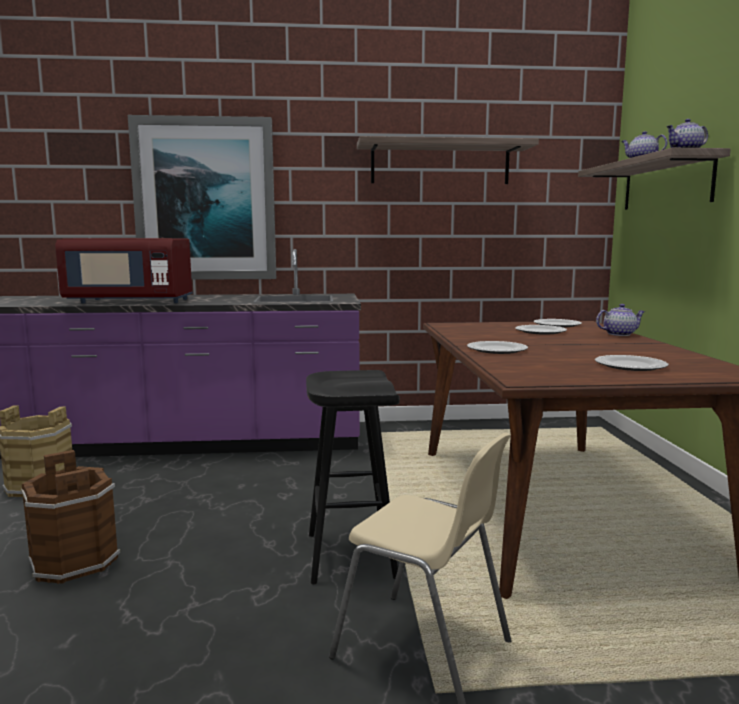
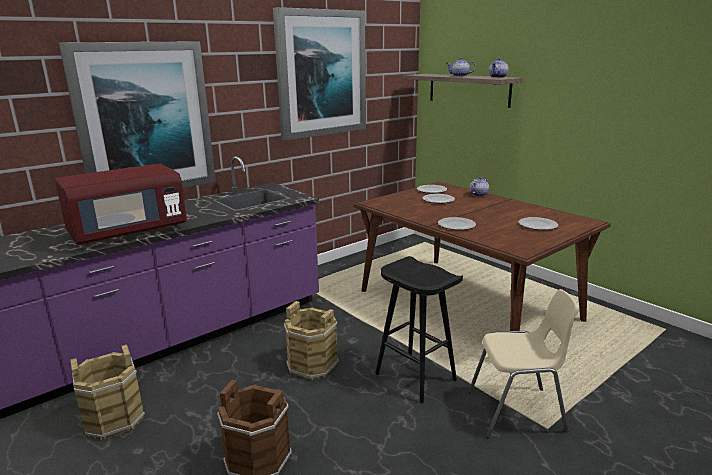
camera: 35 degrees left, 10 degrees up
(259, 503) = (312, 365): none -> brown bucket
(440, 164) = (321, 74): shelf -> picture

